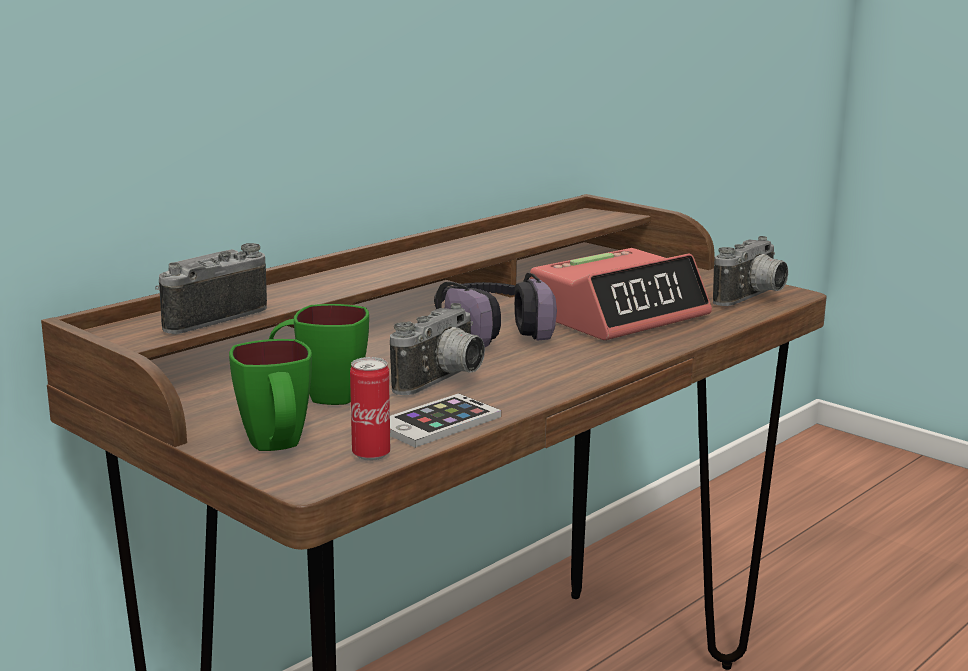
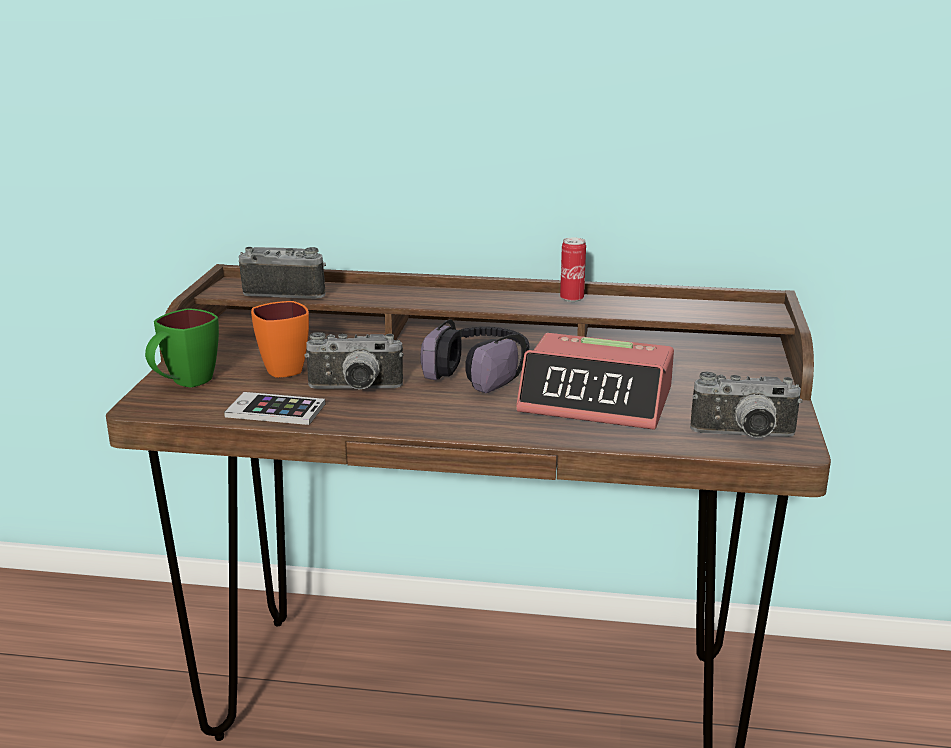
camera: 55 degrees right, 5 degrees up
(320, 396) = (280, 367): green mug -> orange mug
(371, 454) = (199, 409): can -> can (572, 299)

